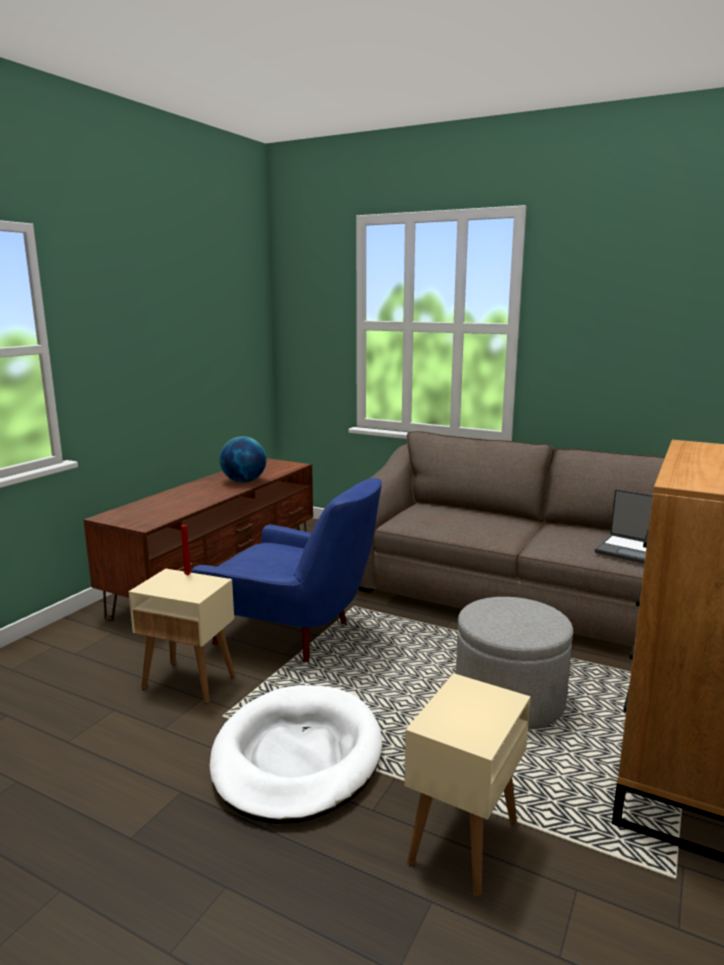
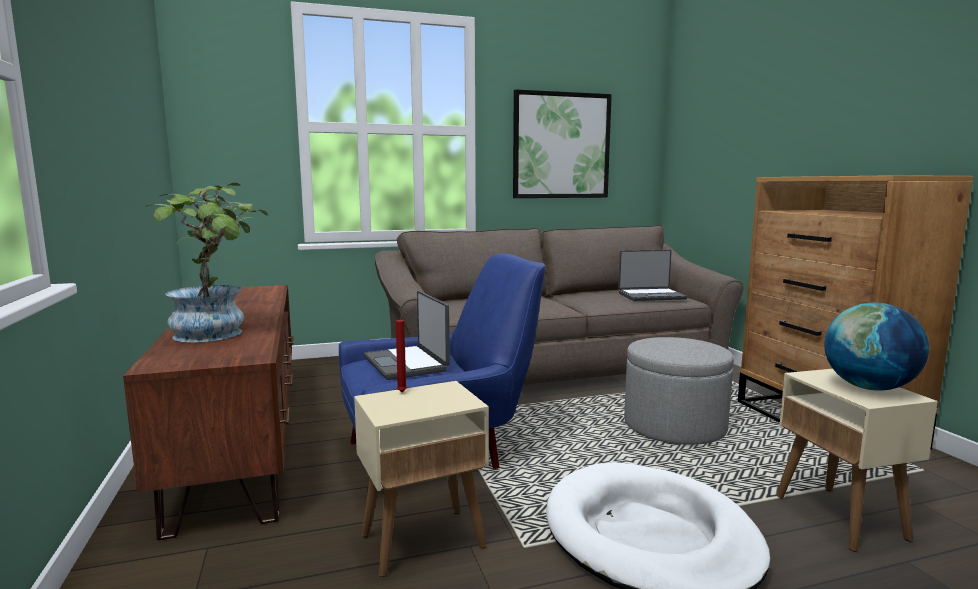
camera: 45 degrees left, 5 degrees down
(173, 502) = (217, 334): none -> potted plant
(244, 481) = (253, 305): globe -> globe (869, 387)
(277, 555) = (407, 364): none -> laptop
(625, 346) = (561, 146): none -> picture

